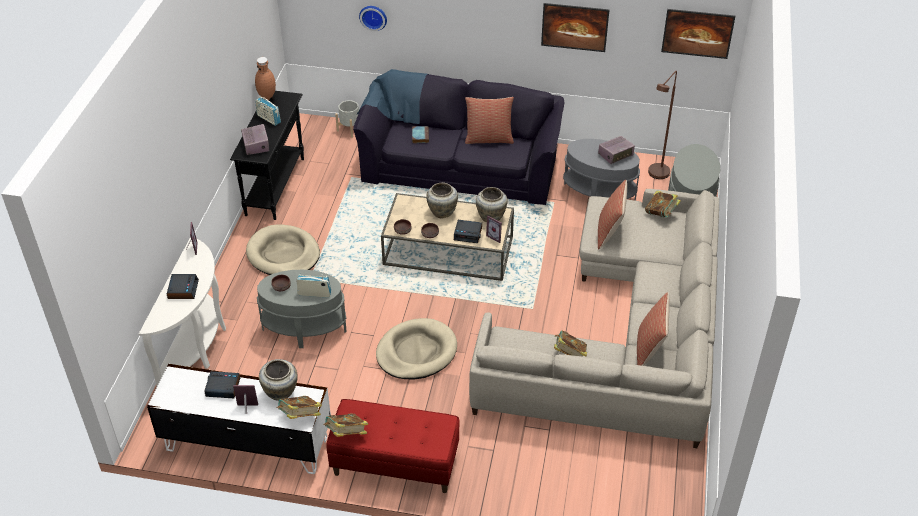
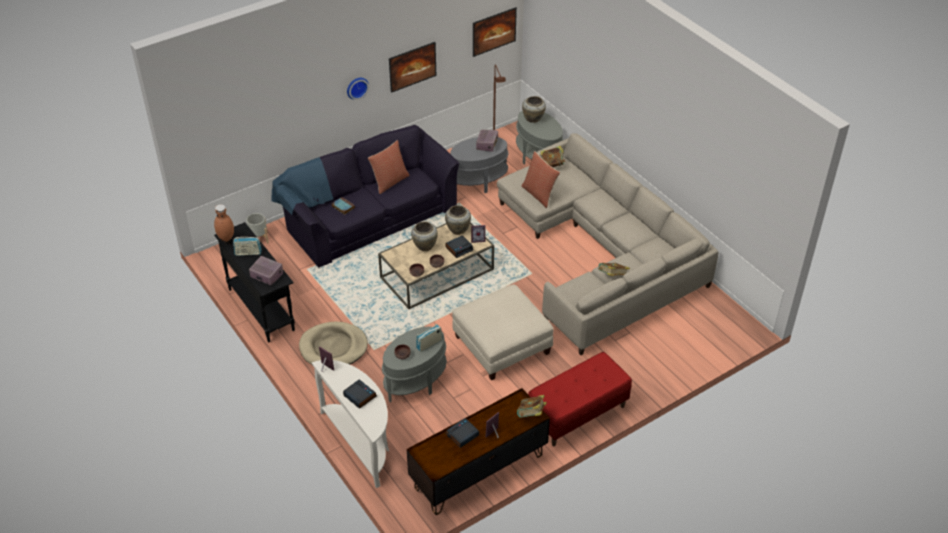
camera: 45 degrees left, 0 degrees up
(247, 442) = (478, 471): white tv stand -> brown tv stand
(280, 393) = (500, 411): beige vase -> beige vase (533, 119)
(346, 434) = (560, 407): book -> none
(373, 17) = (259, 132): wall clock -> wall clock (356, 87)
(416, 352) = (502, 345): beige dog bed -> beige ottoman
(649, 349) = (645, 245): pillow -> none

